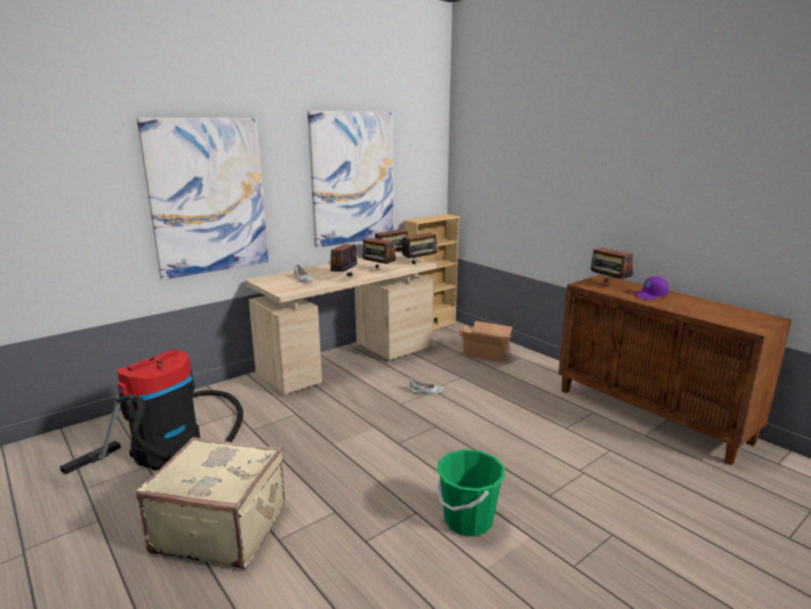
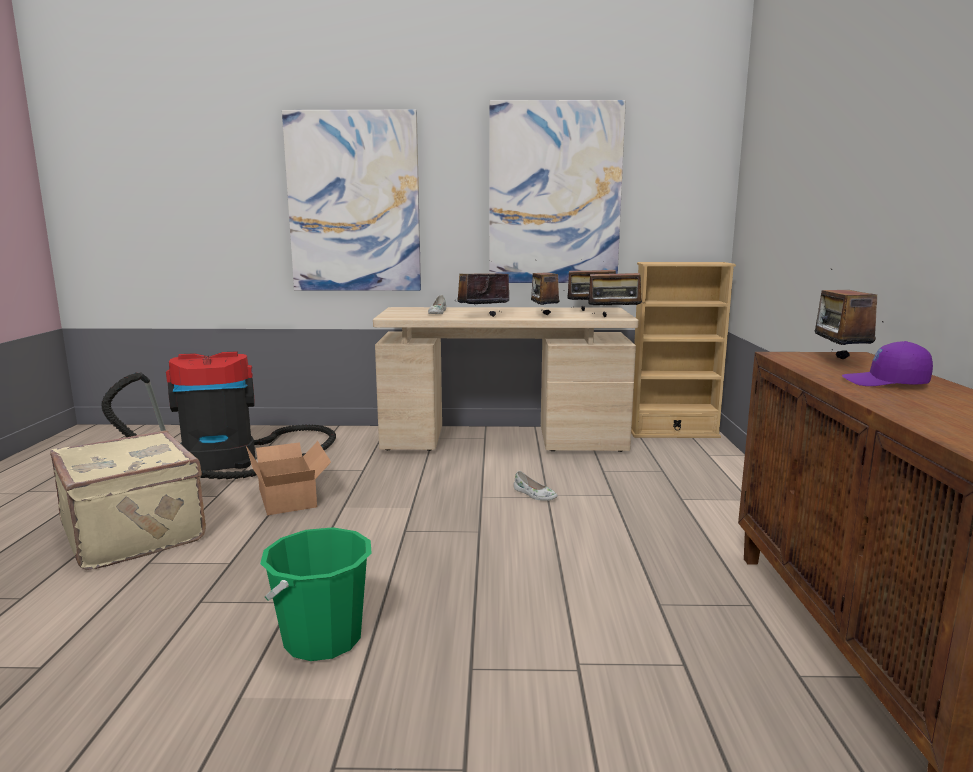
camera: 40 degrees right, 5 degrees down
(485, 353) = (700, 479): cardboard box -> cardboard box (290, 496)

